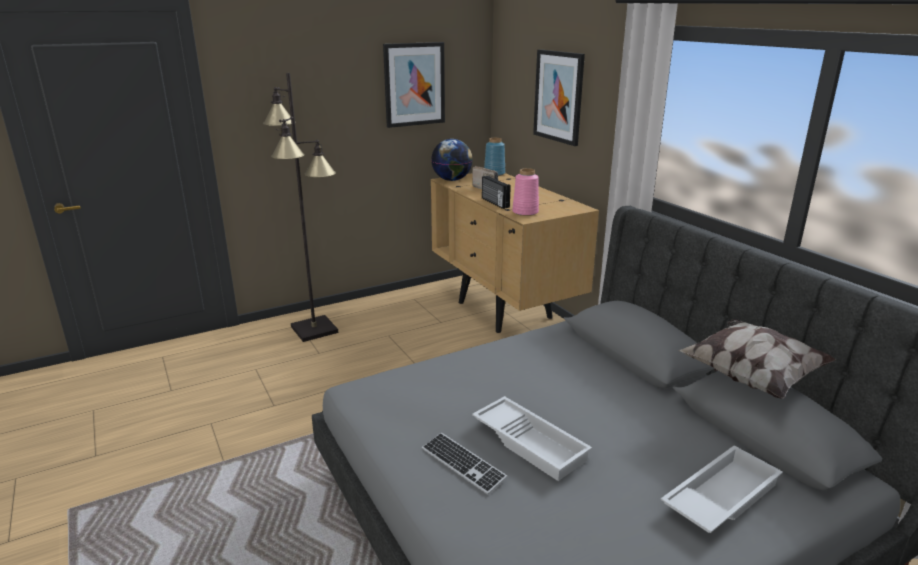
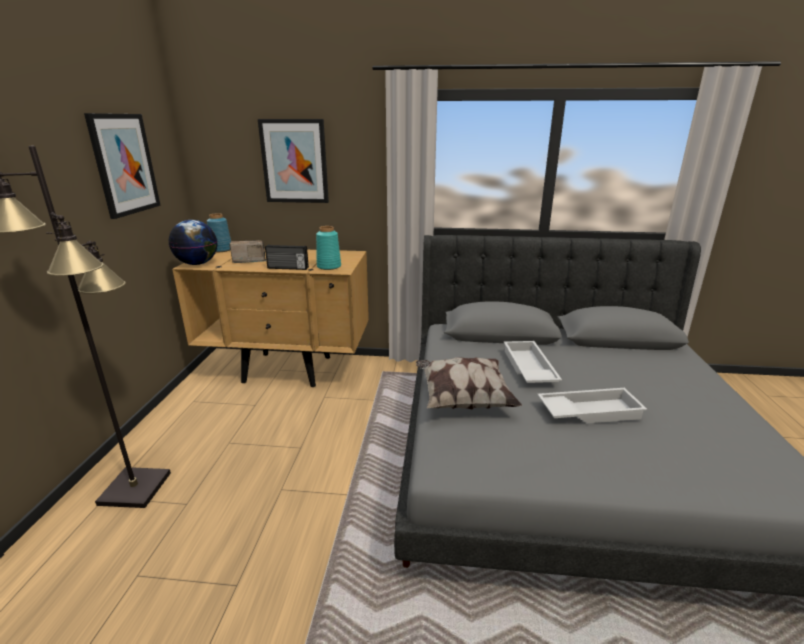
camera: 55 degrees left, 0 degrees up
(463, 464) = (602, 451): keyboard -> none
(525, 212) = (329, 266): pink vase -> turquoise vase
(719, 497) = (673, 375): white tray -> white tray (527, 368)
(751, 376) = (600, 309): pillow -> pillow (463, 399)

